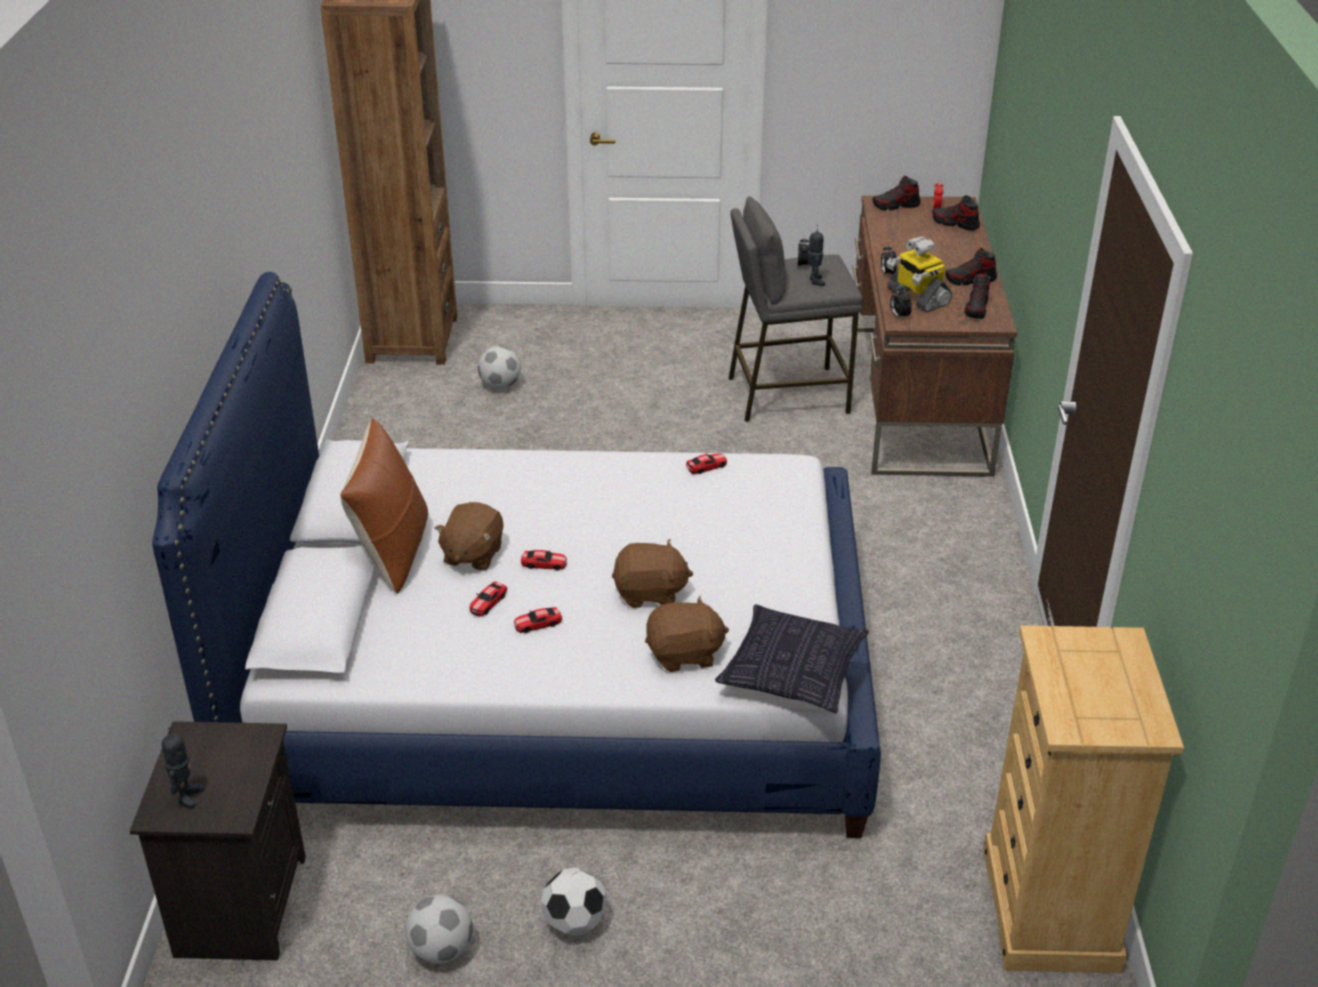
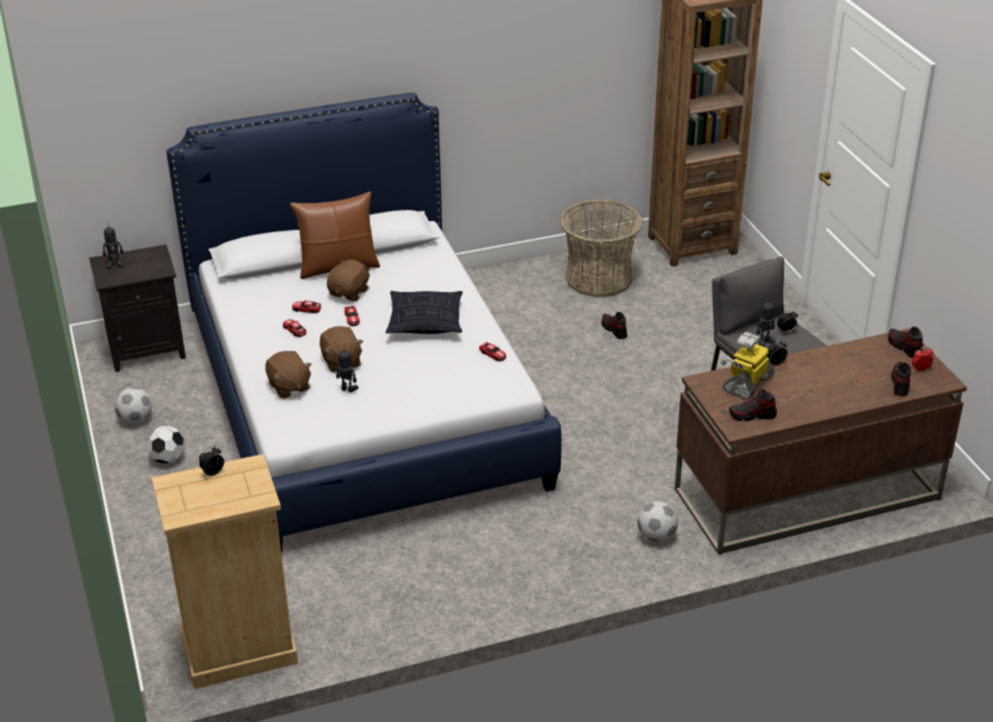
camera: 70 degrees right, 0 degrees up
(425, 420) = (599, 279): none -> basket
(472, 555) = (349, 293): brown plush toy -> brown plush toy turned 120 degrees clockwise
(500, 386) = (663, 295): football -> football (656, 536)
(724, 599) = (347, 389): none -> toy robot
(792, 673) = (289, 431): pillow -> pillow (425, 323)
(899, 316) = (709, 379): alarm clock -> alarm clock (212, 472)
(970, 280) = (800, 405): shoe -> shoe (614, 330)

